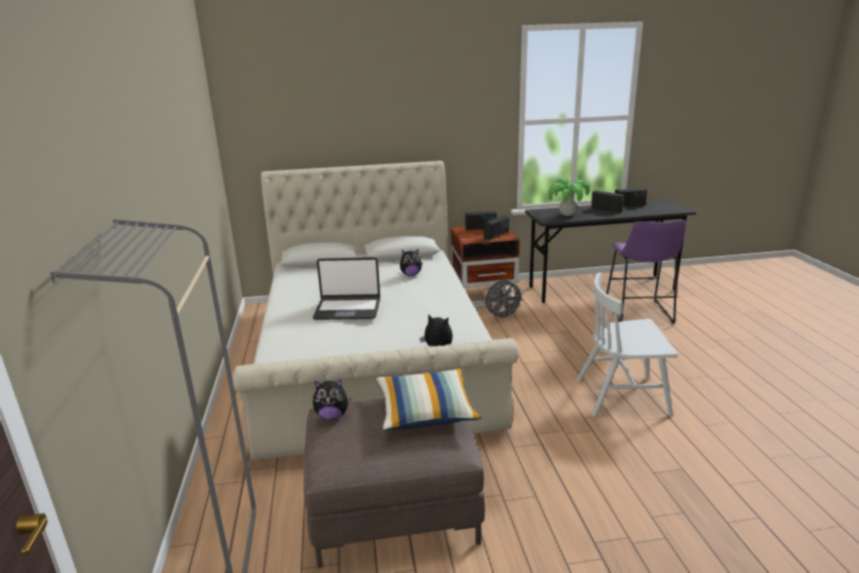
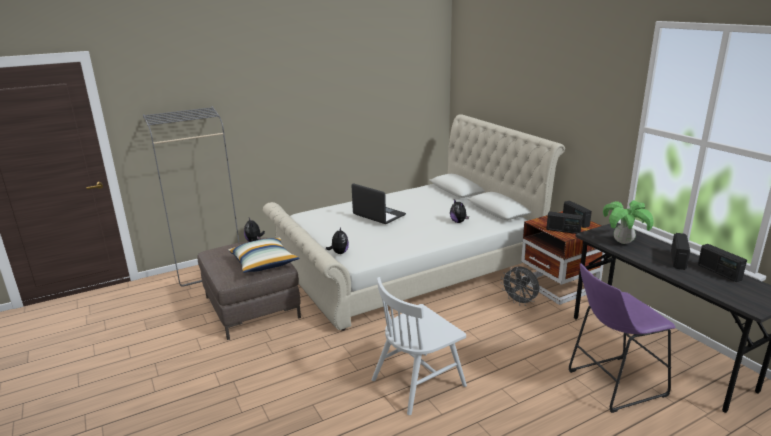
camera: 70 degrees right, 0 degrees up
(348, 309) = (378, 215): laptop -> laptop turned 150 degrees clockwise
(622, 396) = (418, 382): white chair -> white chair turned 105 degrees counterclockwise

